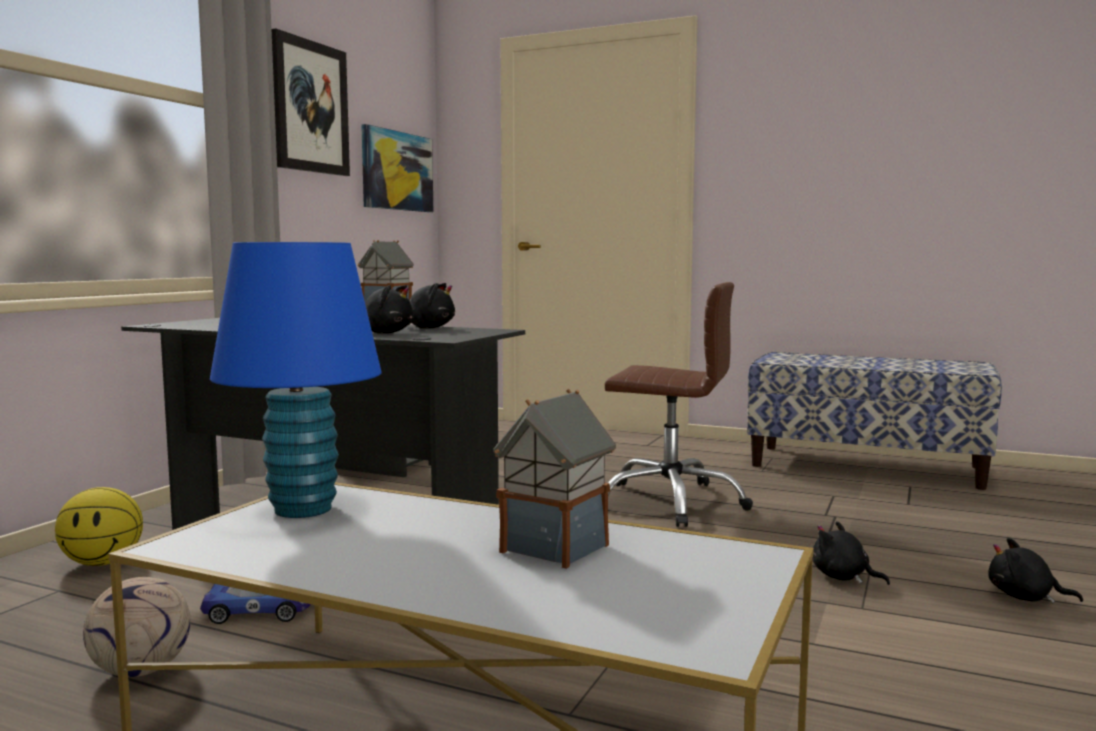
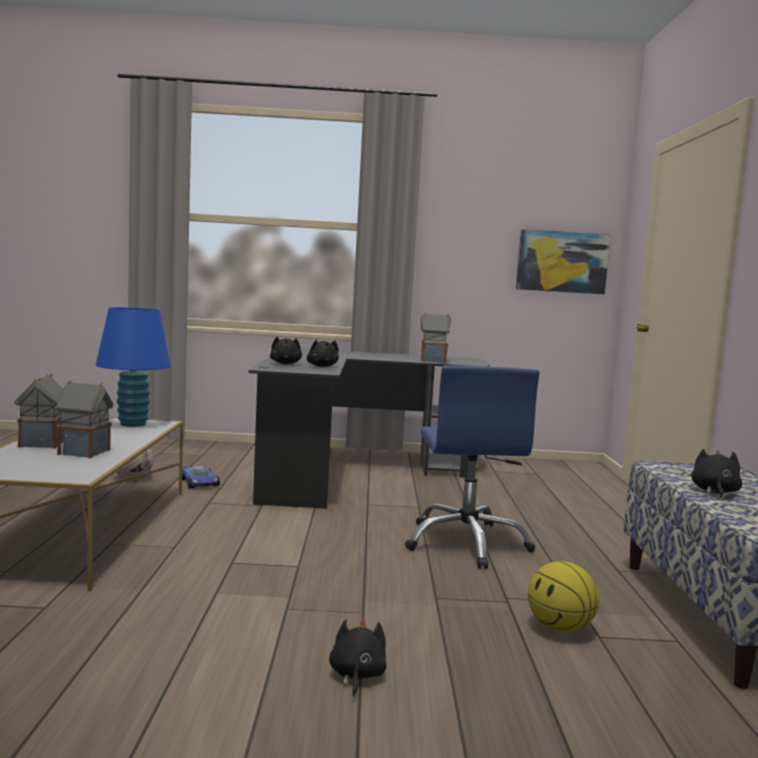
camera: 65 degrees right, 0 degrees up
(103, 563) = (234, 454): basketball -> basketball (560, 628)
(310, 107) = (465, 222): picture -> none
(451, 580) = (43, 444): none -> toy house
(670, 502) = (467, 543): brown office chair -> blue office chair
(843, 577) = (345, 603): black plush toy -> black plush toy (714, 491)

